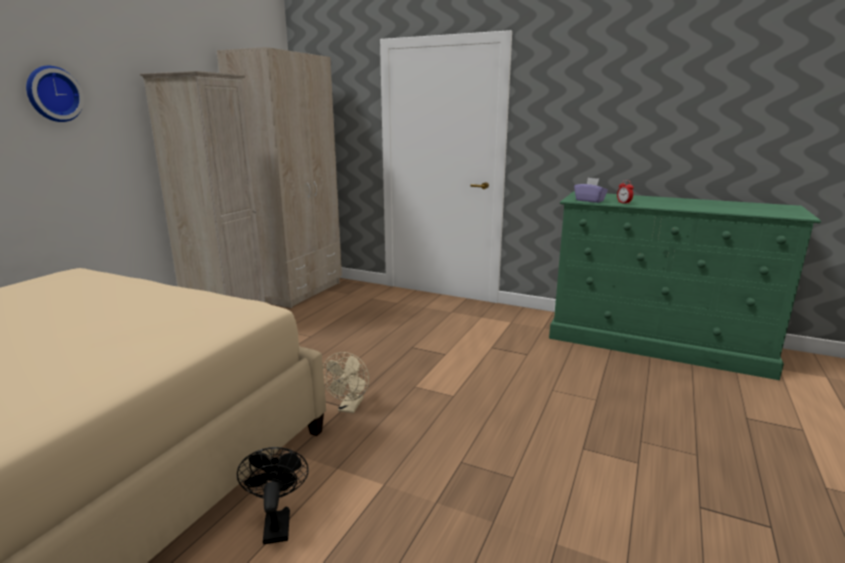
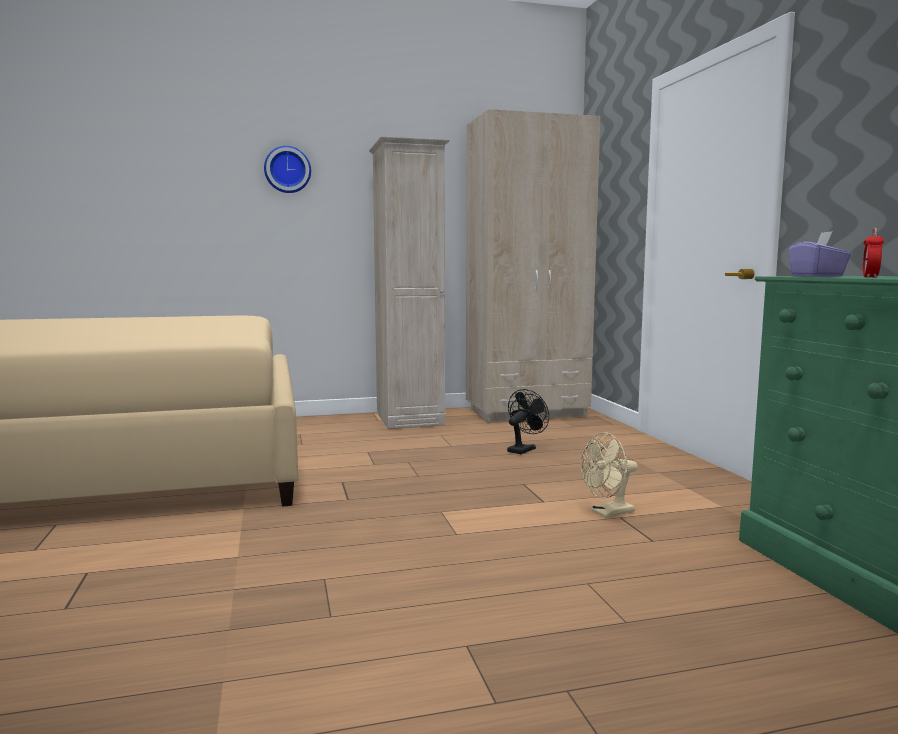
camera: 50 degrees right, 10 degrees down
(276, 522) = (139, 537): black fan -> black fan (524, 449)
(349, 408) = (349, 501): beige fan -> beige fan (608, 513)

